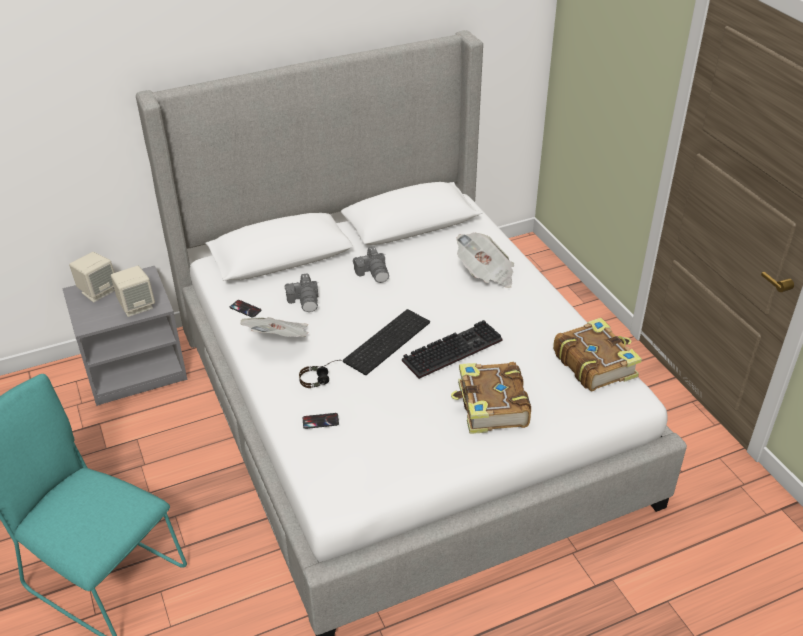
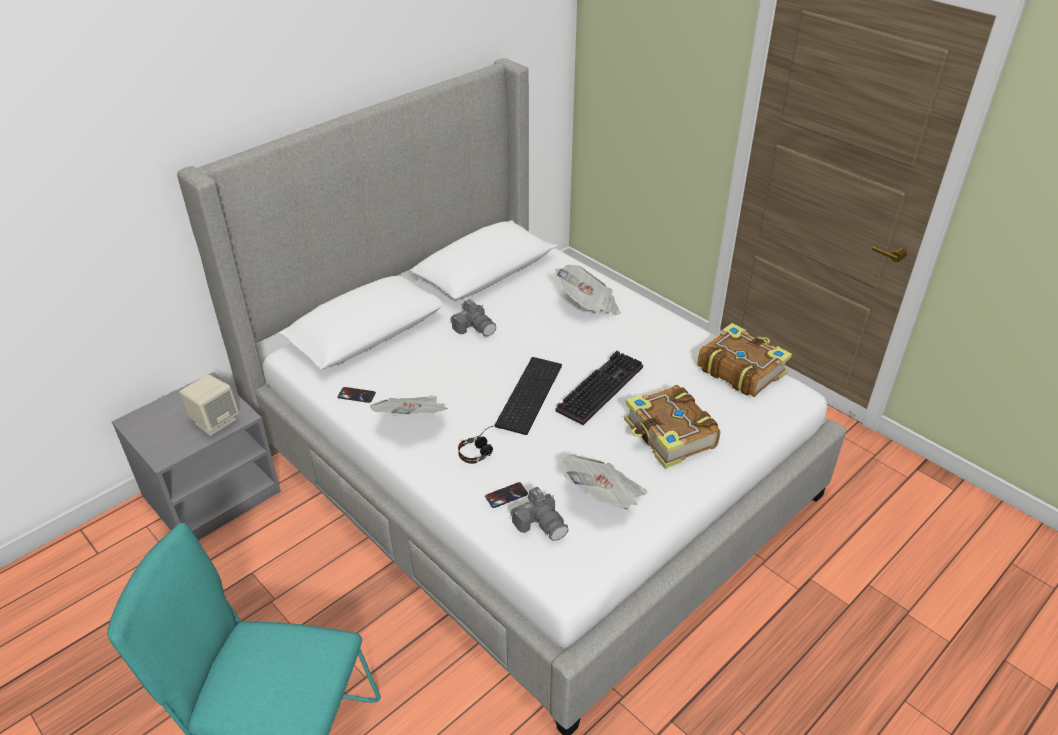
camera: 20 degrees left, 0 degrees up
(98, 291) = (159, 415): beige speaker -> none
(305, 301) = (418, 372): camera -> camera (541, 523)
(402, 444) = (604, 497): none -> newspaper

